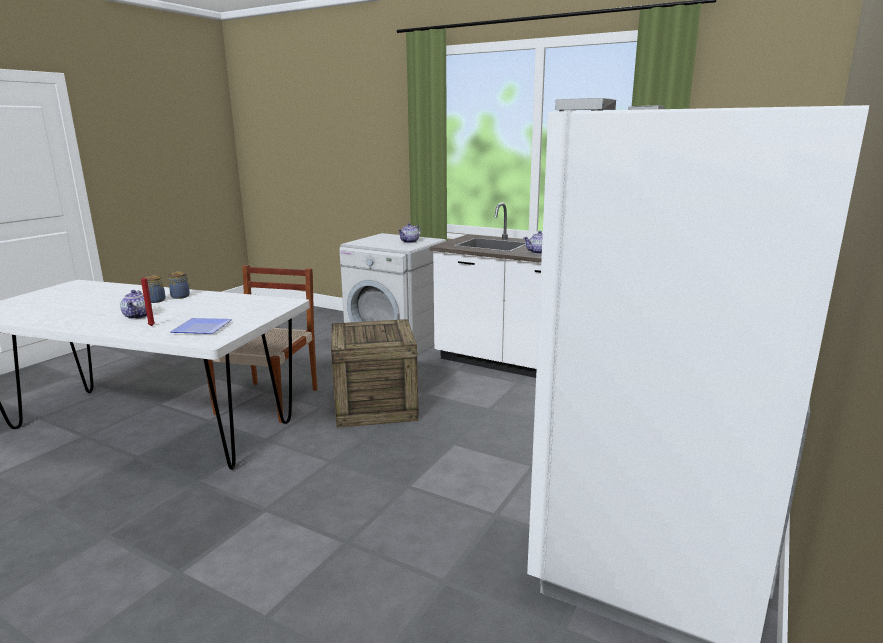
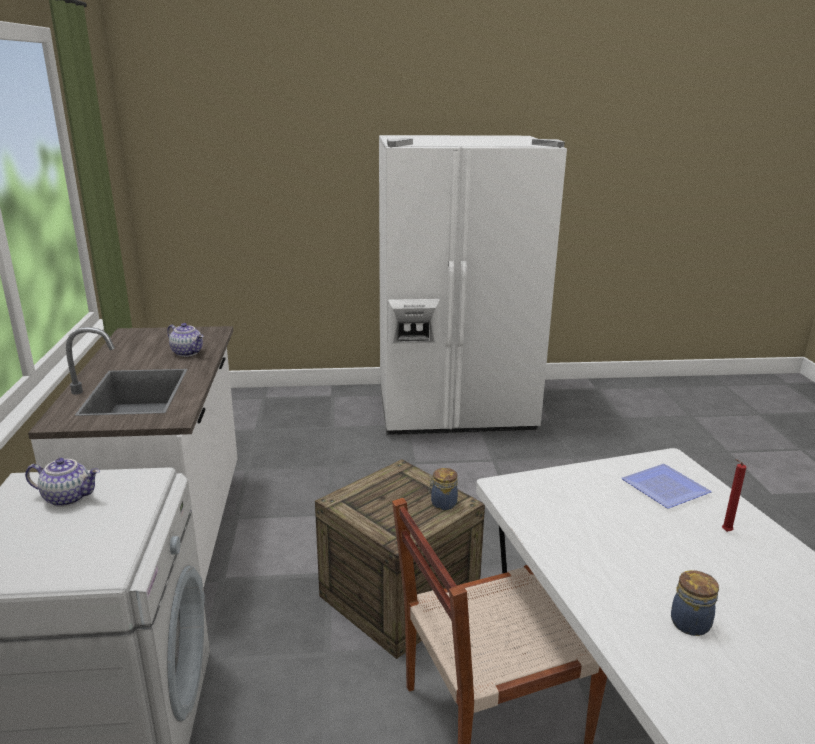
camera: 125 degrees left, 5 degrees up
(138, 316) = (739, 574): teapot -> none
(181, 296) = (635, 613): jar -> jar (442, 503)

